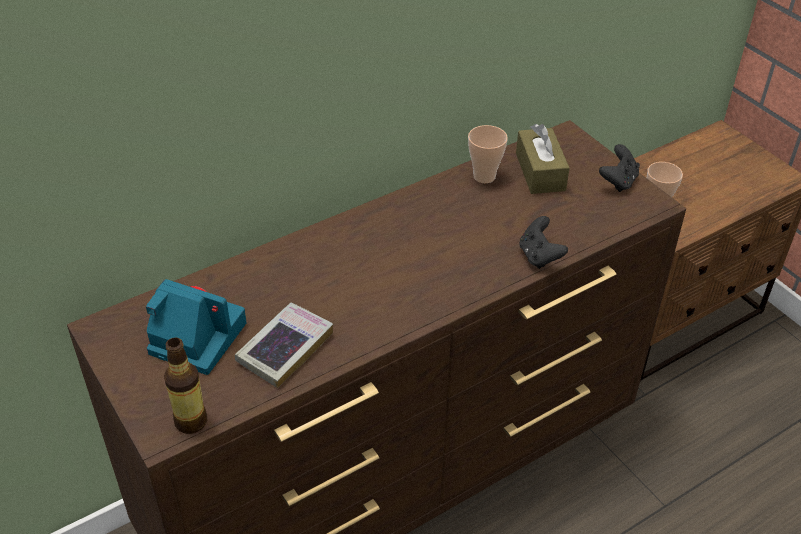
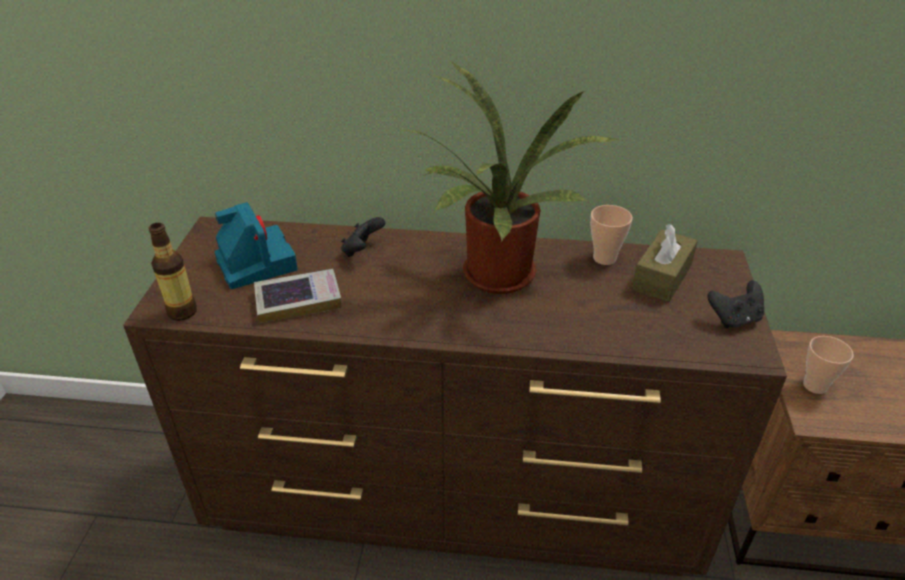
camera: 40 degrees right, 5 degrees down
(423, 239) = (494, 279): none -> potted plant
(539, 256) = (579, 340): black game controller -> black game controller (362, 250)

